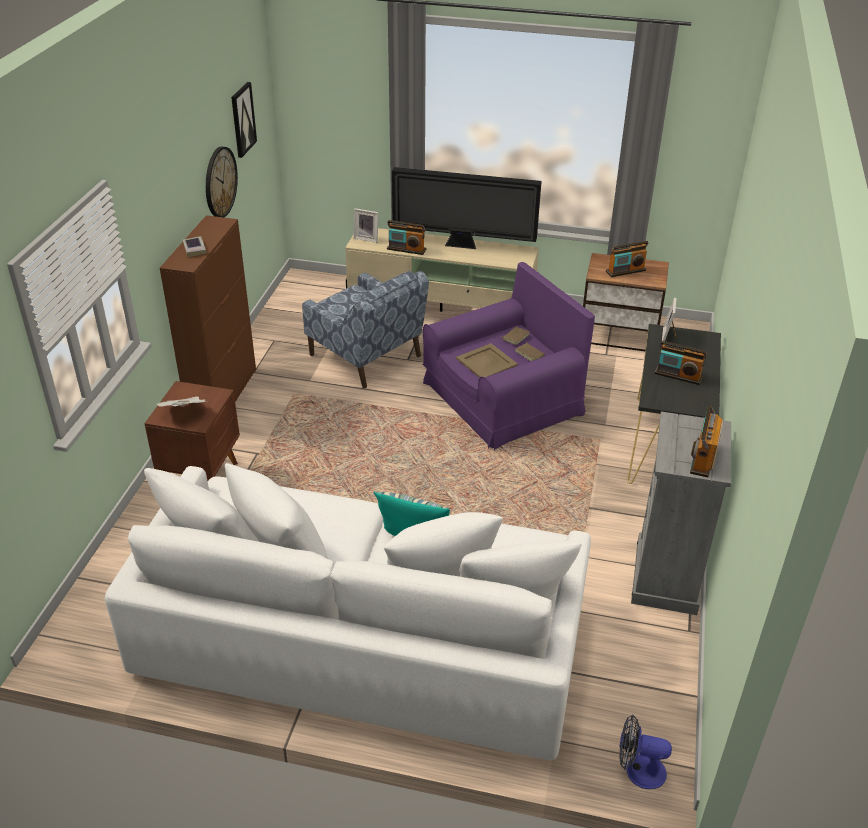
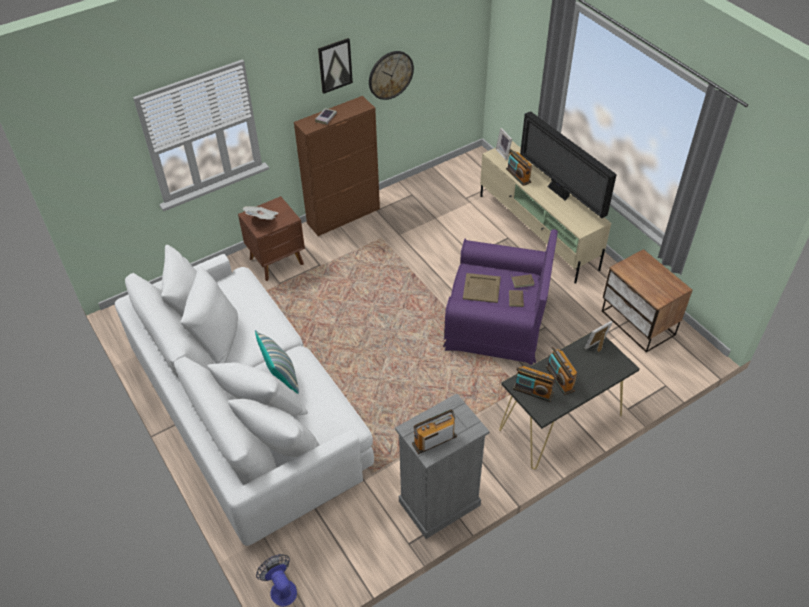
camera: 45 degrees right, 10 degrees up
(242, 119) = (434, 34): picture -> picture (335, 65)
(366, 357) = (450, 238): blue armchair -> none
(625, 271) = (647, 278): radio -> radio (533, 391)

